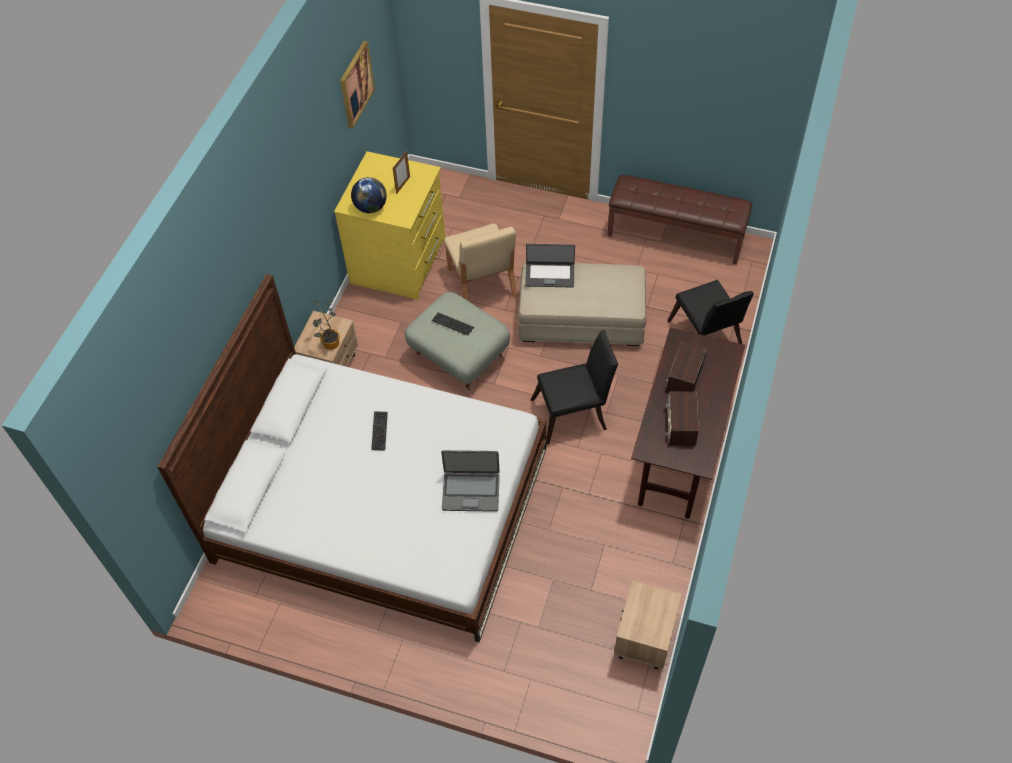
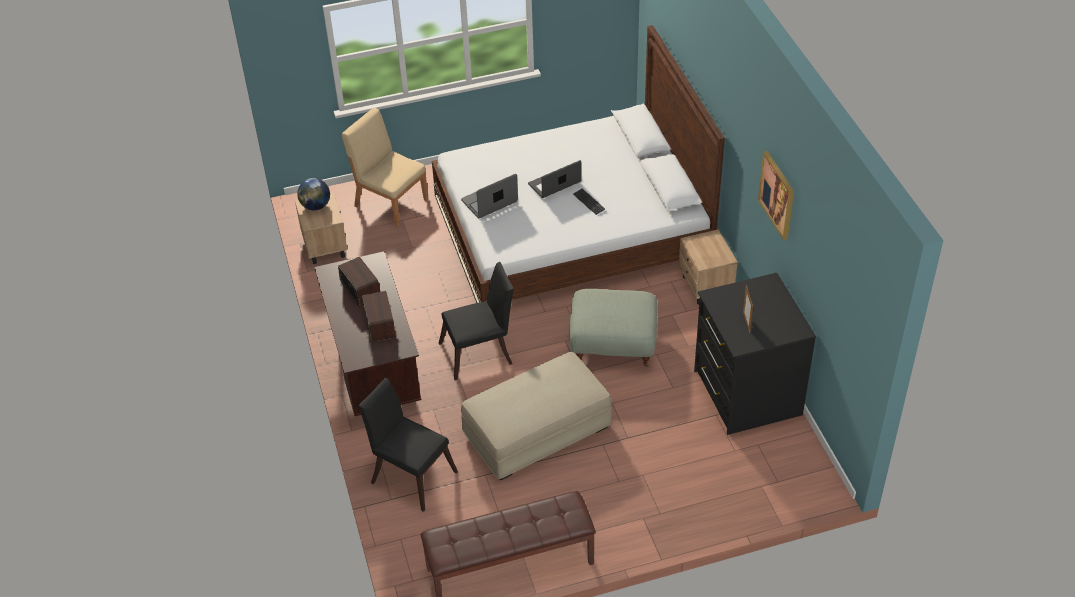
camera: 145 degrees right, 10 degrees down
(329, 345) = (694, 246): potted plant -> none
(356, 84) = (830, 273): picture -> picture (777, 195)
(371, 207) = (750, 290): globe -> globe (316, 206)
(400, 262) = (745, 393): yellow dresser -> black dresser
(453, 324) = (617, 309): keyboard -> none
(481, 283) = (654, 414): beige chair -> beige chair (390, 202)
(550, 275) = (574, 390): laptop -> laptop (555, 183)
(574, 414) = (480, 353): black chair -> black chair turned 150 degrees counterclockwise

